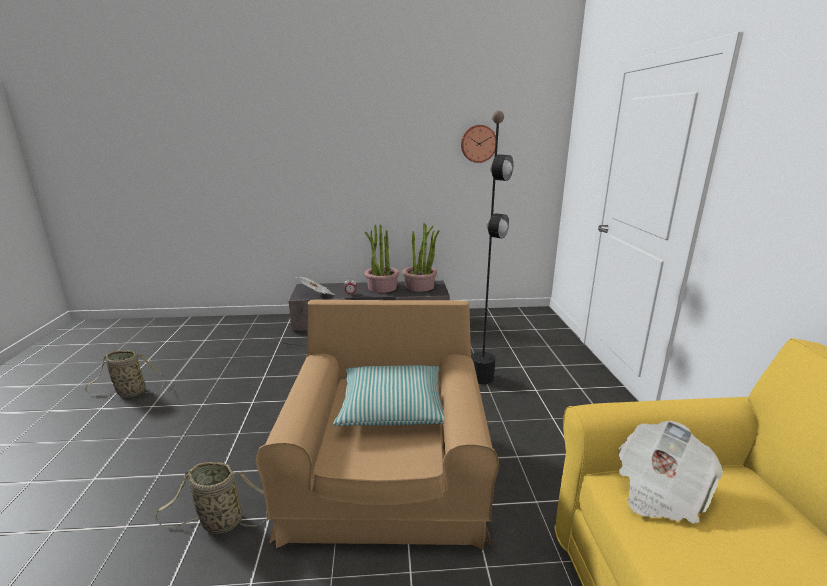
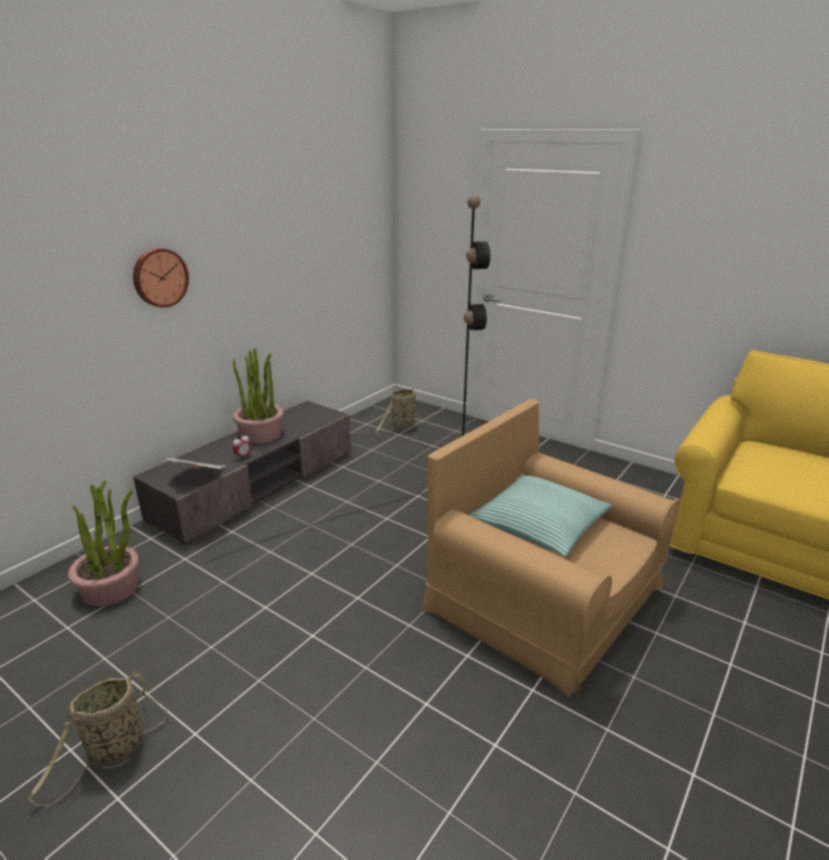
camera: 50 degrees left, 5 degrees up
(218, 522) = (509, 729): basket -> basket (401, 427)
(420, 286) = (299, 416): potted plant -> potted plant (111, 588)
(478, 143) = (322, 219): wall clock -> wall clock (159, 277)
(659, 490) = (760, 470): newspaper -> none

